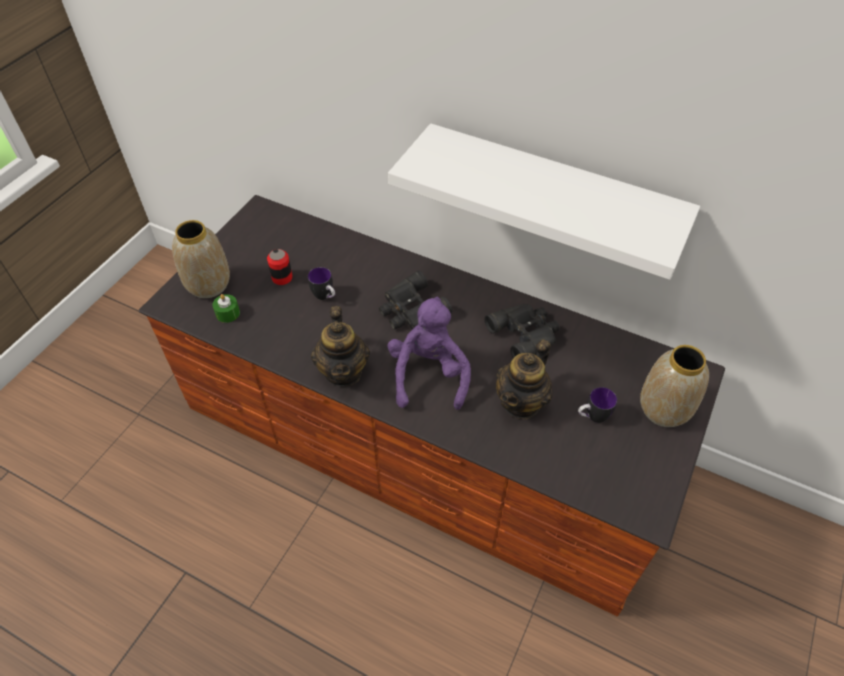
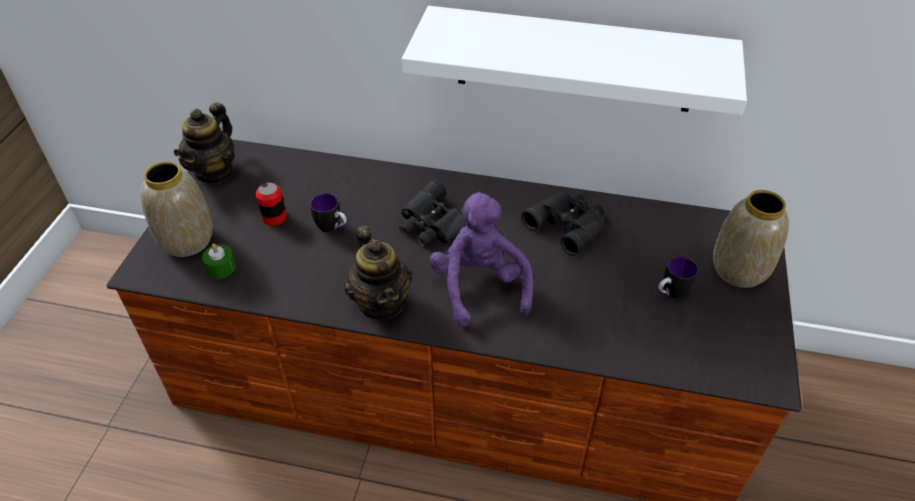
camera: 15 degrees left, 5 degrees down
(521, 402) = (591, 294): teapot -> teapot (214, 172)

